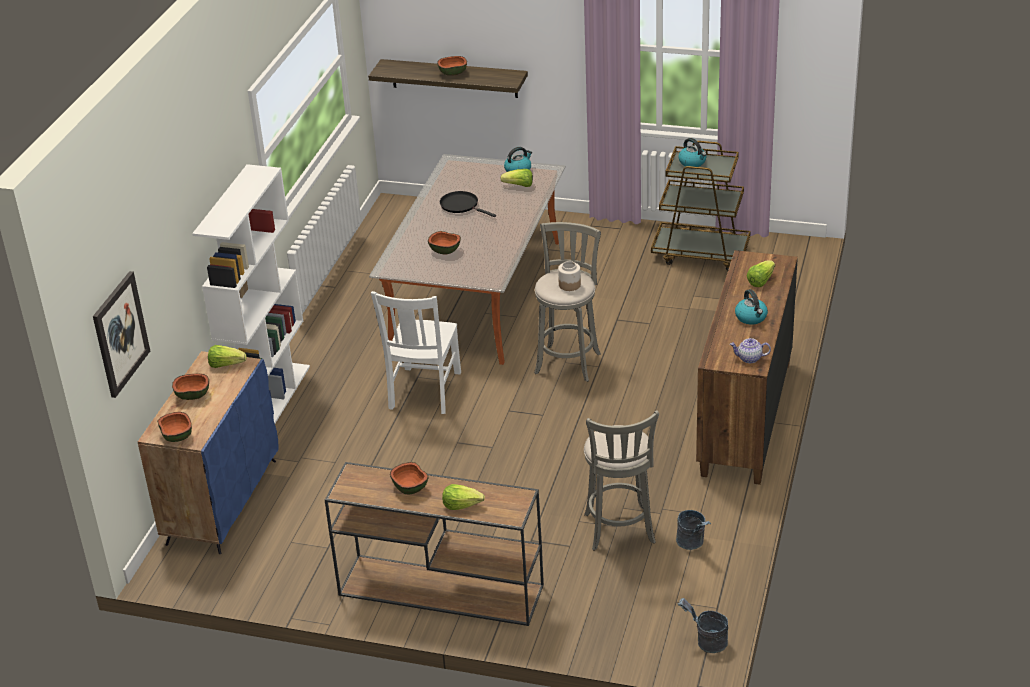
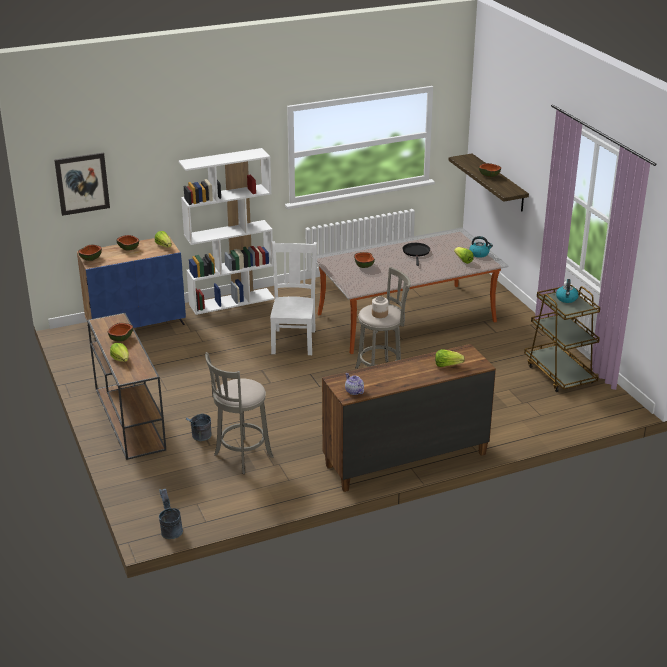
camera: 50 degrees right, 5 degrees down
(424, 392) = (294, 341): white chair -> white chair turned 120 degrees clockwise
(693, 543) = (257, 488): grey bucket -> grey bucket (200, 437)
(751, 317) = (401, 376): kettle -> none

